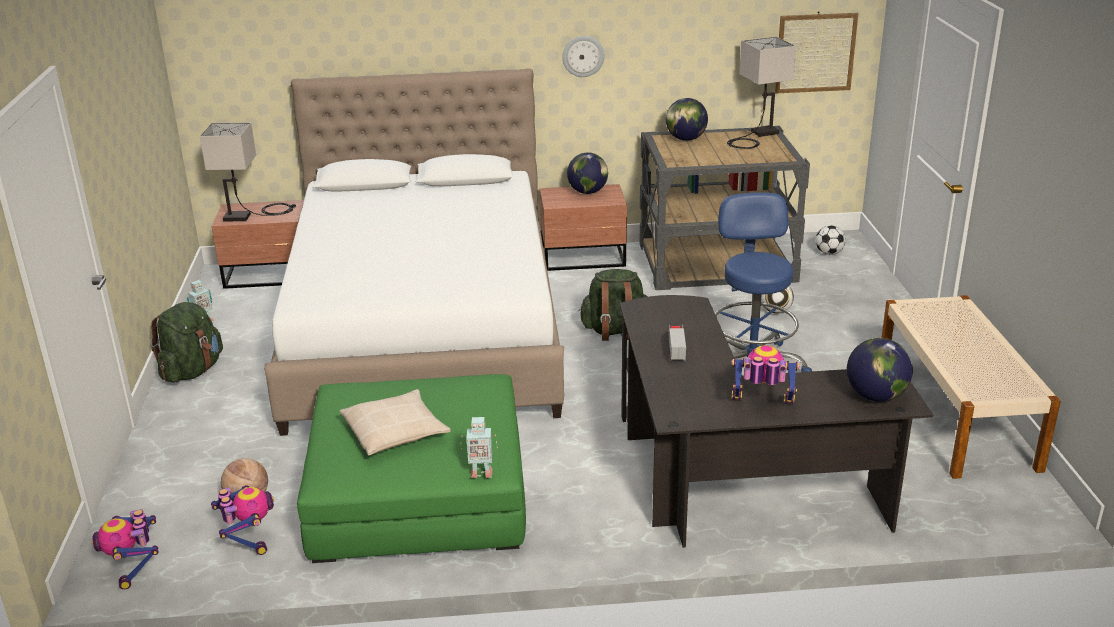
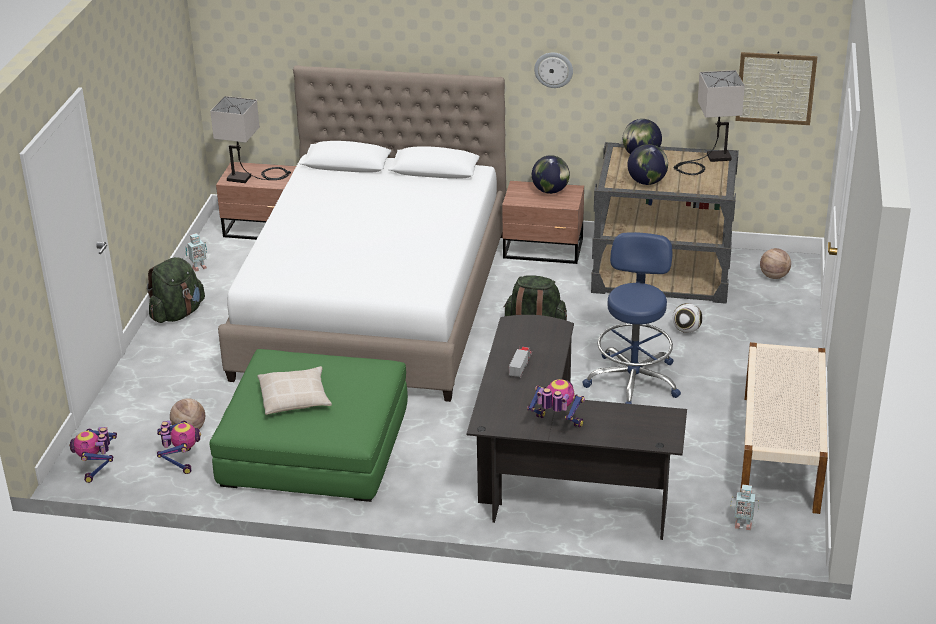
camera: 15 degrees right, 5 degrees up
(480, 472) = (344, 440): toy robot -> toy robot (742, 525)
(829, 253) = (774, 276): football -> basketball
(876, 396) = (649, 431): globe -> globe (647, 182)

